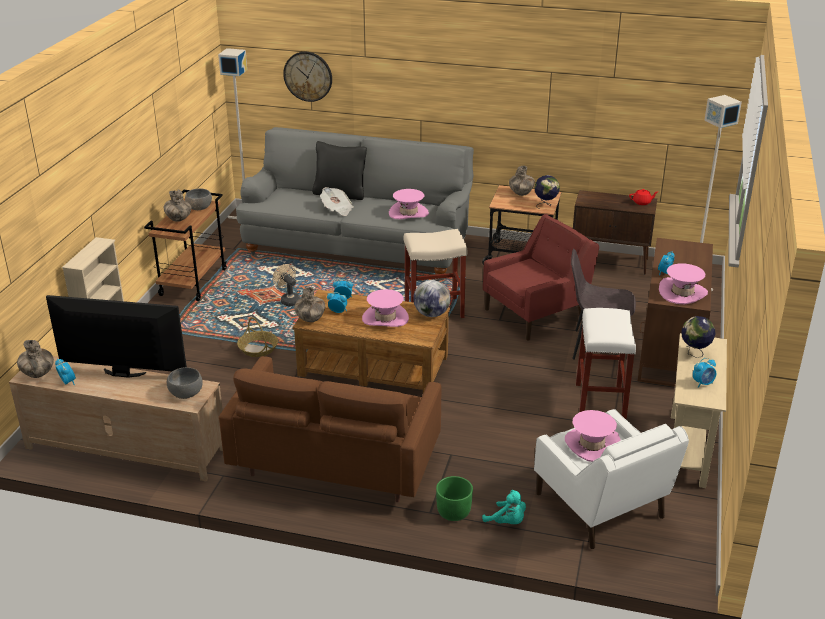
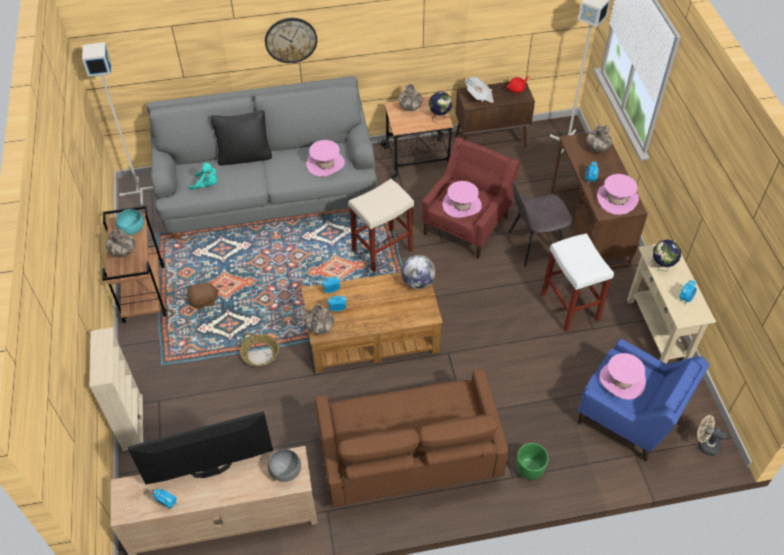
camera: 25 degrees left, 20 degrees up
(38, 374) = (132, 505): vase -> vase (596, 149)
(199, 208) = (132, 229): grey bowl -> turquoise bowl
(239, 300) = (204, 301): none -> brown plush toy
(288, 300) = (248, 284): beige fan -> beige fan (704, 445)
(308, 76) = (175, 48): wall clock -> wall clock (291, 40)
(337, 209) = (256, 179): newspaper -> newspaper (479, 96)
(385, 318) = (383, 302): pink hat -> pink hat (461, 205)
(507, 522) = (573, 461): turquoise plush toy -> turquoise plush toy (207, 185)
(600, 507) = (629, 417): white armchair -> blue armchair

